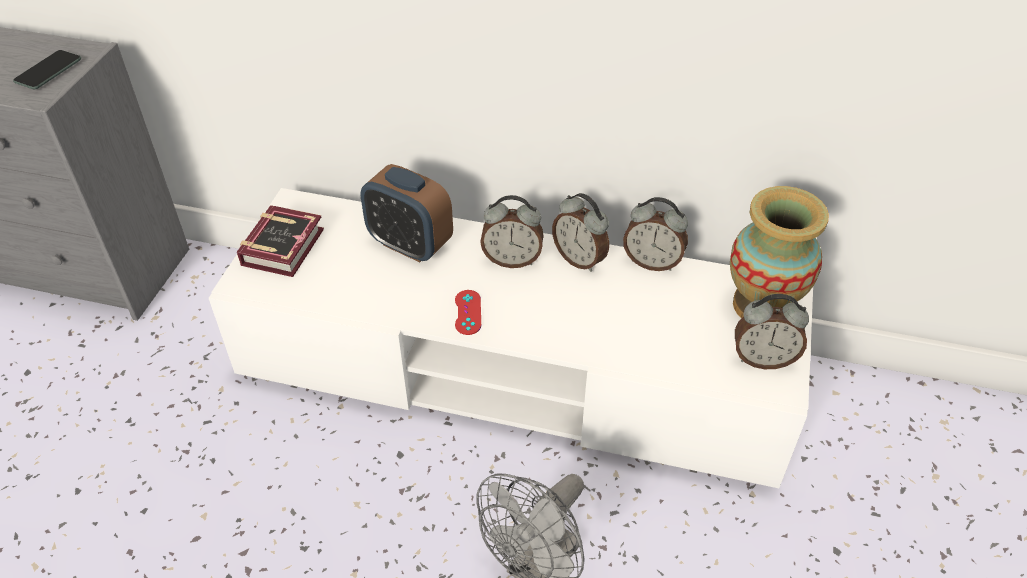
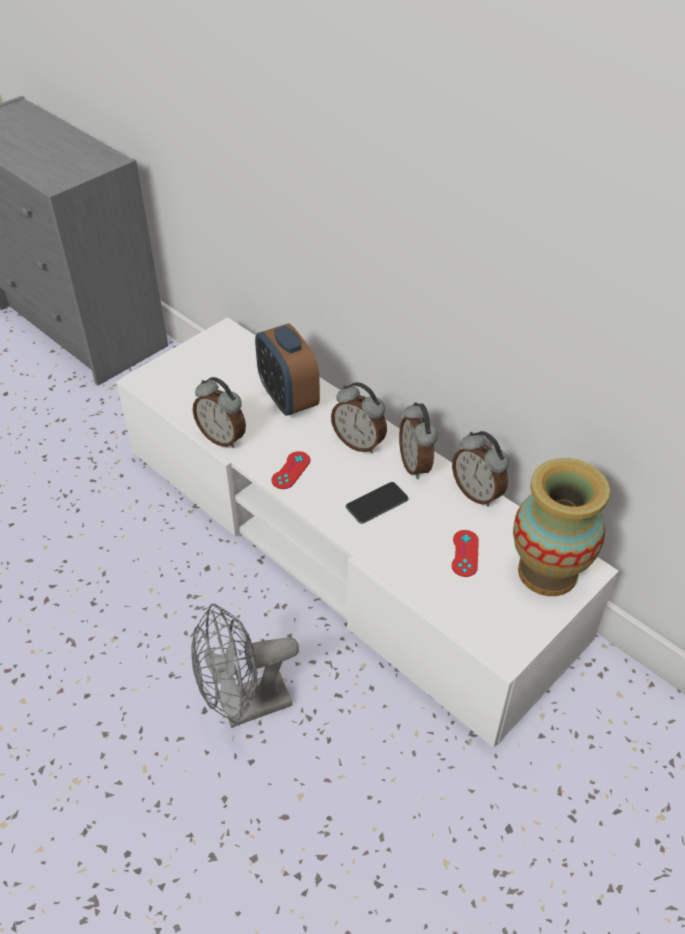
camera: 30 degrees right, 0 degrees up
(48, 70) = (75, 167): phone -> phone (377, 503)
(286, 245) = (197, 363): book -> none
(684, 320) = (465, 553): none -> red game controller
(763, 359) = (509, 617): alarm clock -> alarm clock (223, 438)

